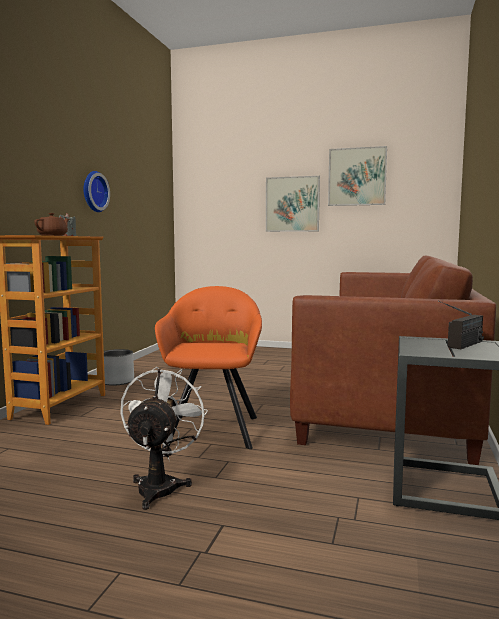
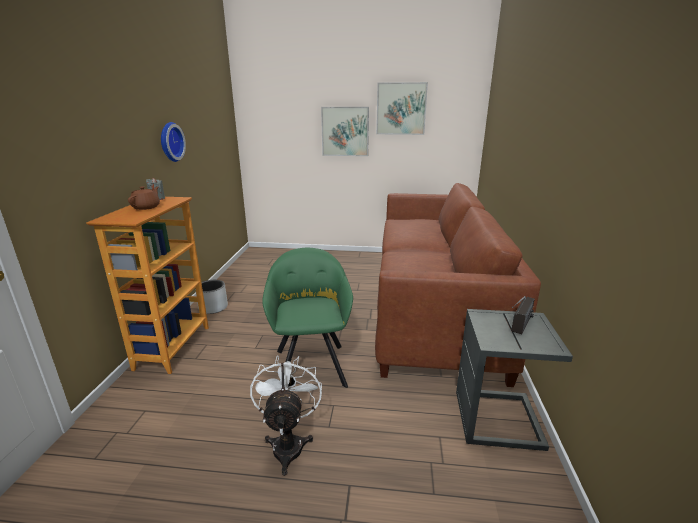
camera: 10 degrees left, 15 degrees up
(213, 428) = (311, 364): orange armchair -> green armchair

